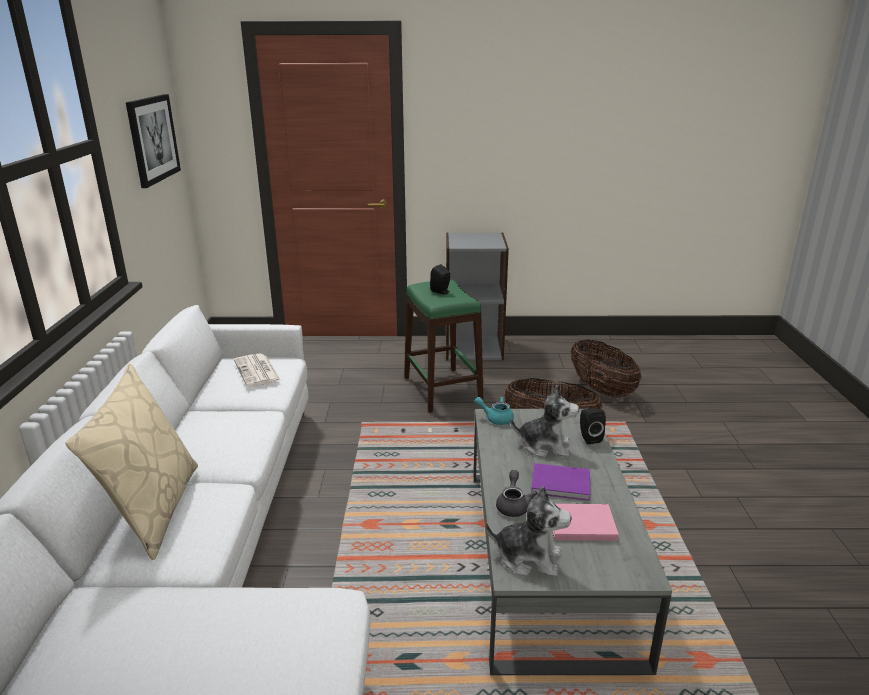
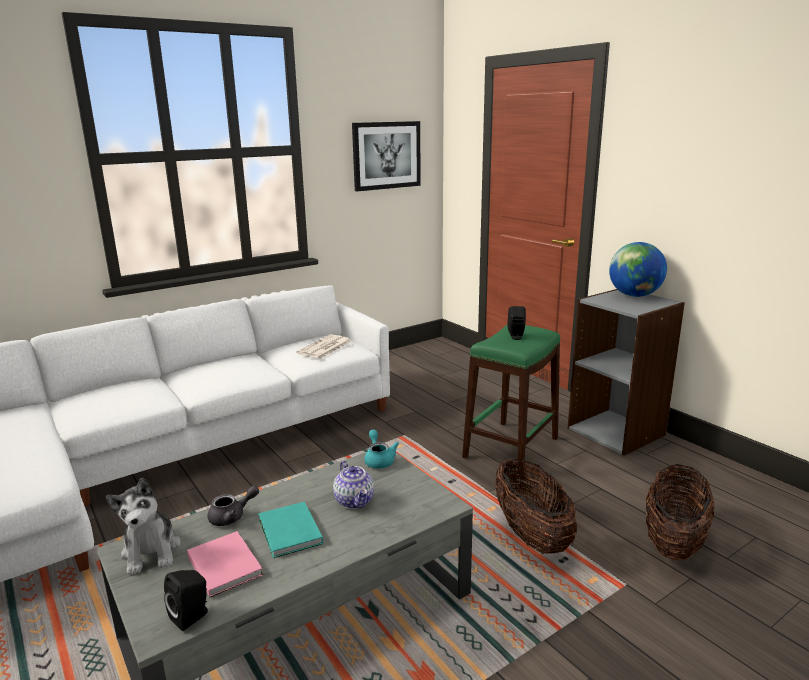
camera: 55 degrees right, 5 degrees down
(153, 509) = (123, 389): beige pillow -> none
(469, 236) = (634, 296): none -> globe
(544, 446) = (355, 501): plush toy -> teapot
(562, 485) = (289, 533): purple book -> turquoise book
(589, 437) = (401, 522): black speaker -> black speaker (192, 616)

